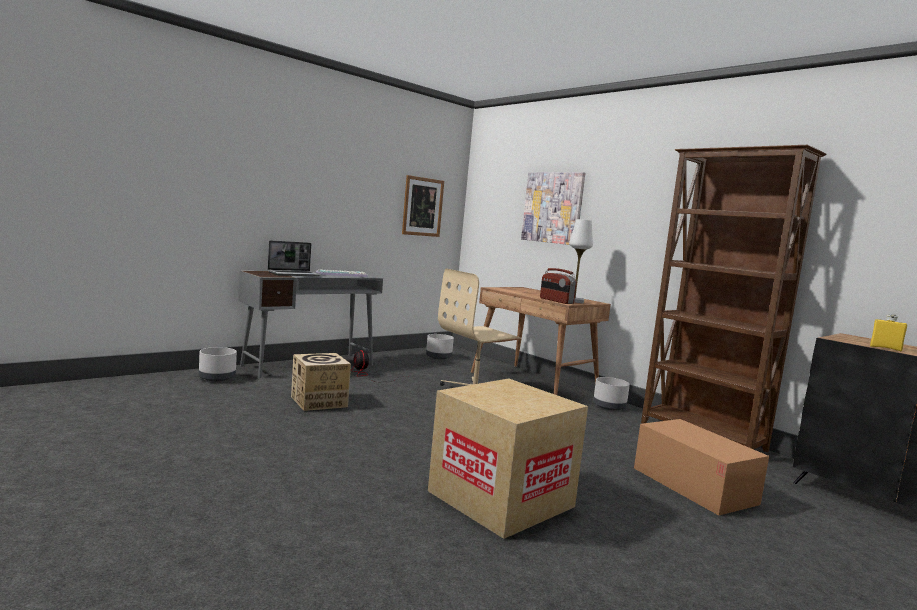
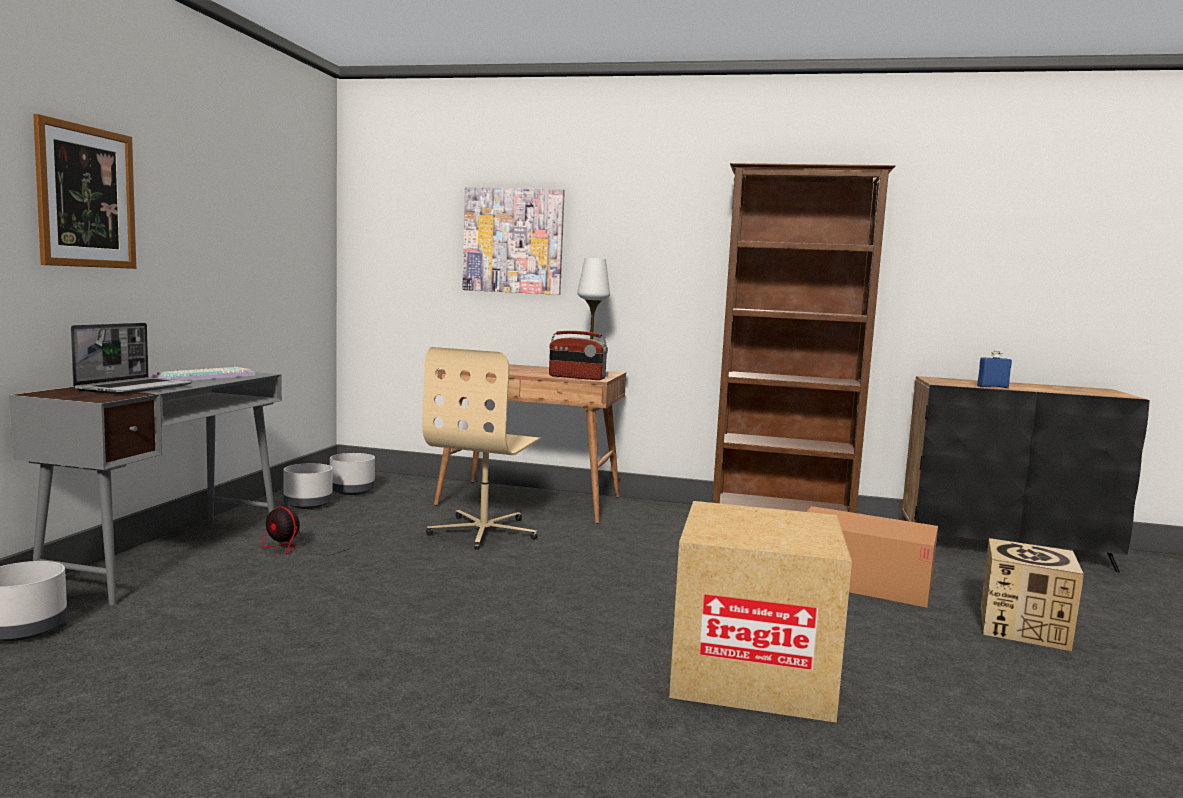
camera: 35 degrees left, 0 degrees up
(319, 402) = (298, 616): cardboard box -> cardboard box (1024, 628)
(422, 207) = (287, 243): picture -> picture (86, 197)
(609, 407) = (654, 511): grey planter -> grey planter (308, 505)
(885, 348) = (992, 387): yellow bottle -> blue bottle

